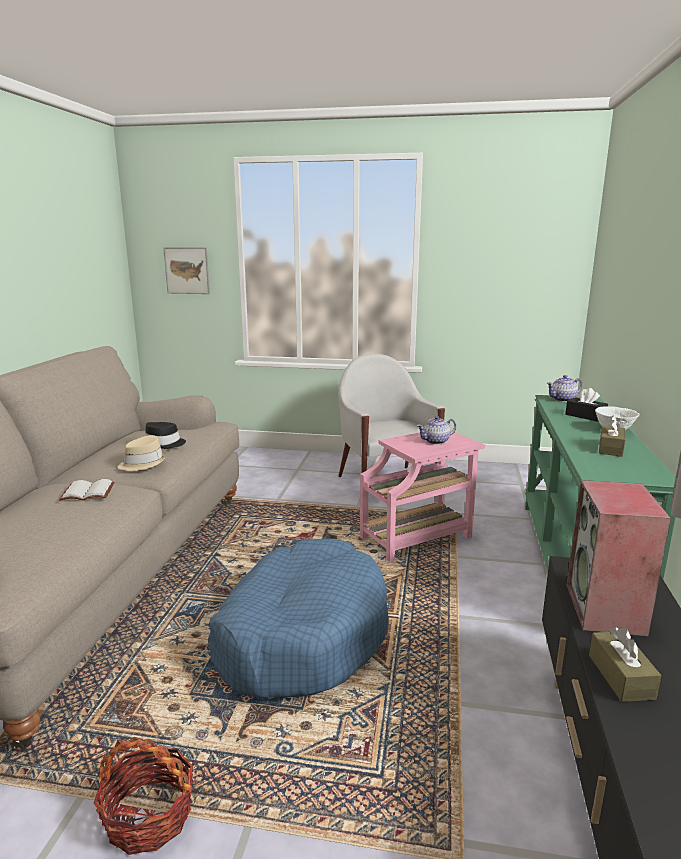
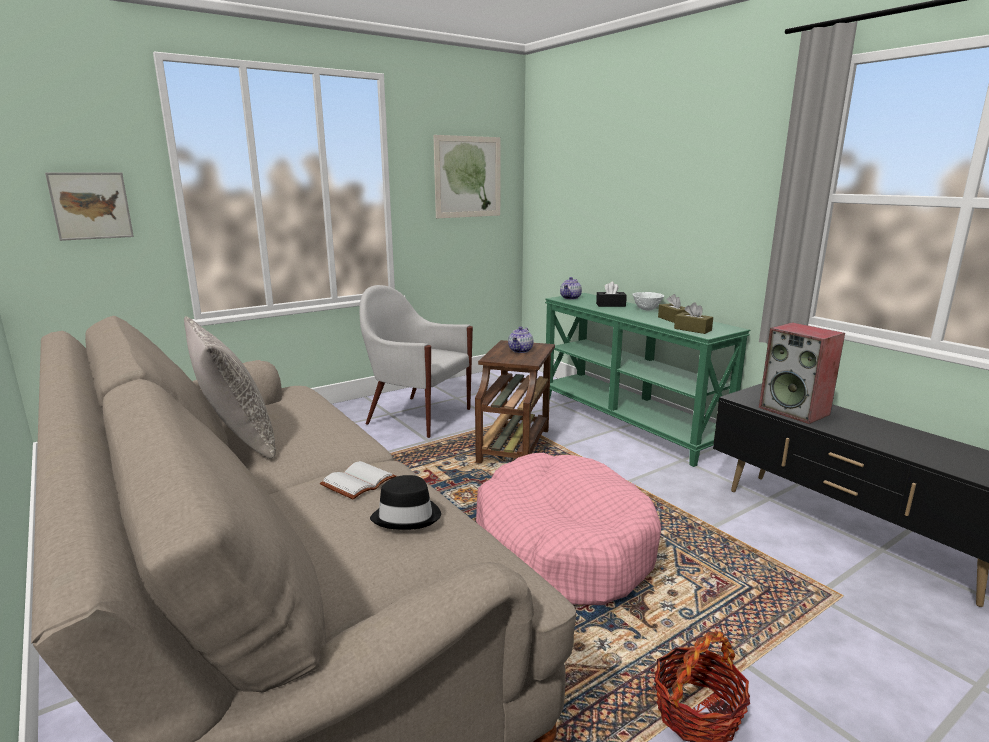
camera: 45 degrees left, 0 degrees up
(113, 444) = (236, 439): none -> grey pillow
(143, 462) = (334, 439): beige hat -> none
(164, 444) = (308, 418): black hat -> black hat (407, 516)
(301, 634) = (563, 546): blue dog bed -> pink dog bed
(418, 537) = (515, 444): pink side table -> brown side table
(513, 253) = (468, 177): none -> picture
(620, 676) = (860, 435): brown tissue box -> brown tissue box (692, 329)

